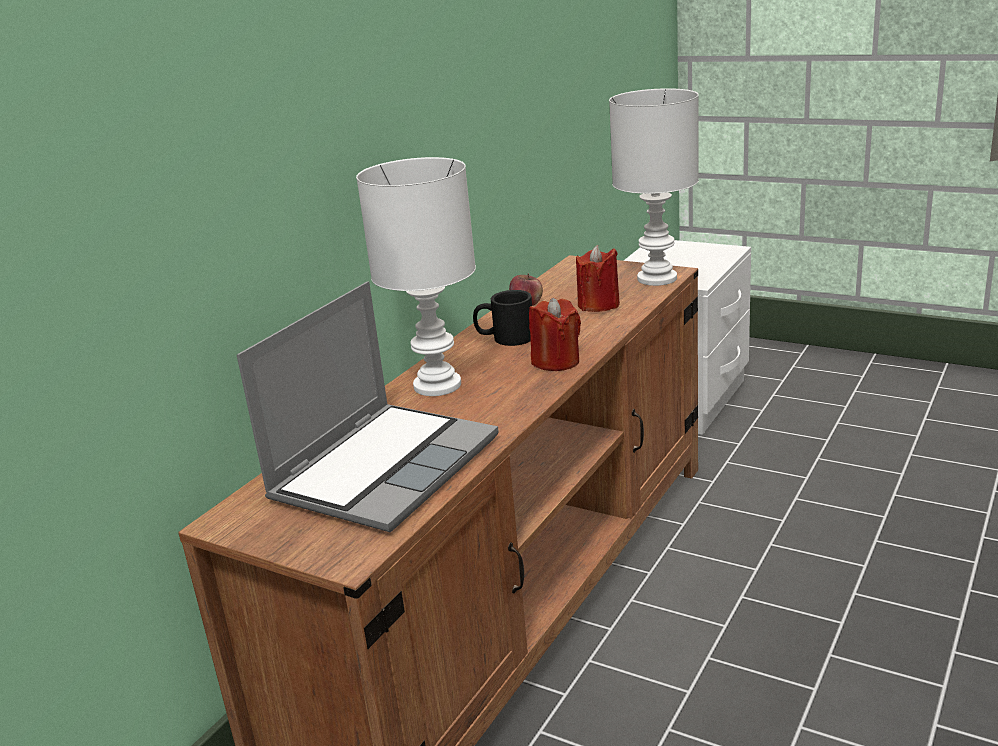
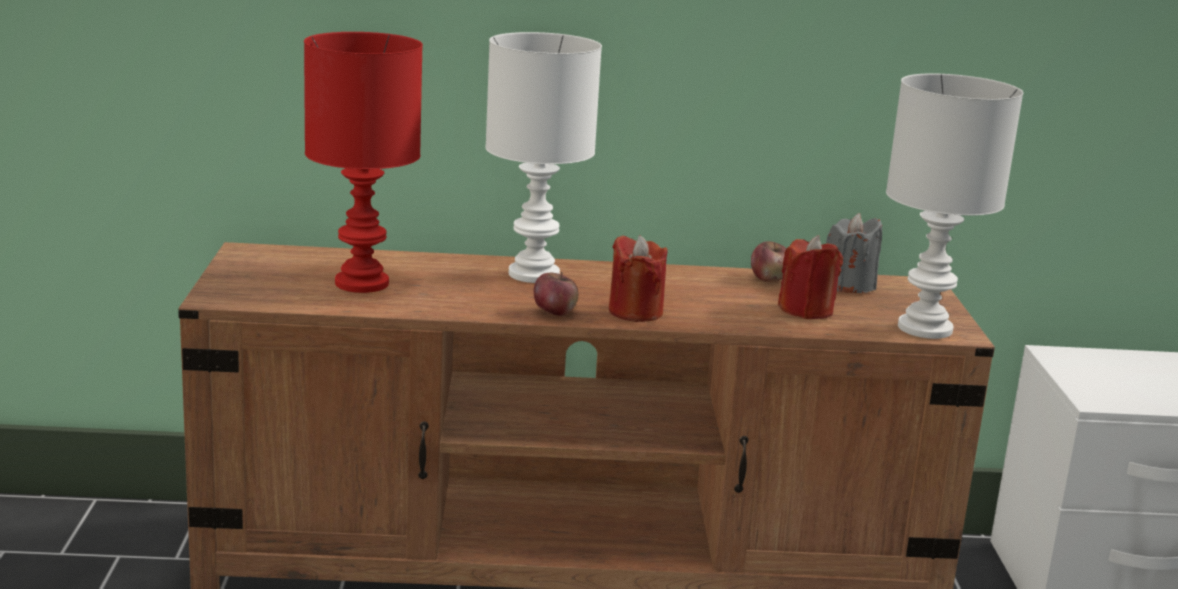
camera: 55 degrees right, 5 degrees down
(385, 467) = (363, 283): laptop -> red table lamp
(504, 338) = (668, 283): black mug -> none
(532, 392) = (555, 312): none -> apple
(562, 283) = (849, 285): none -> grey candle

